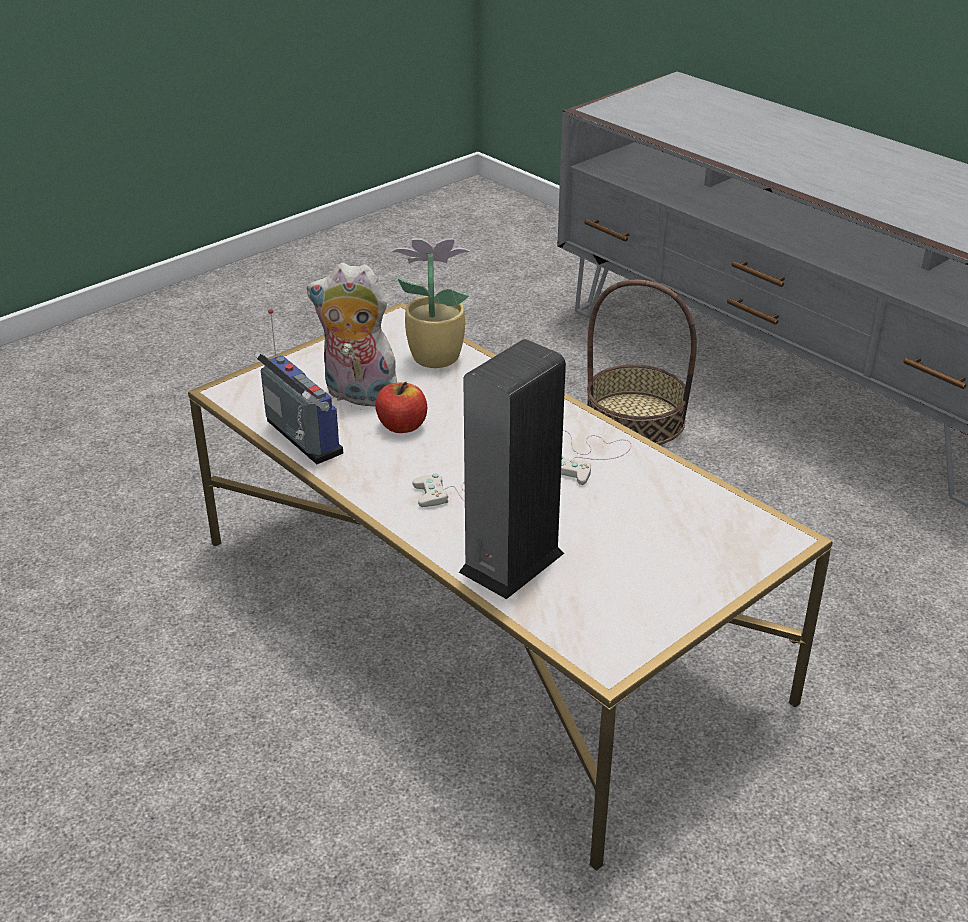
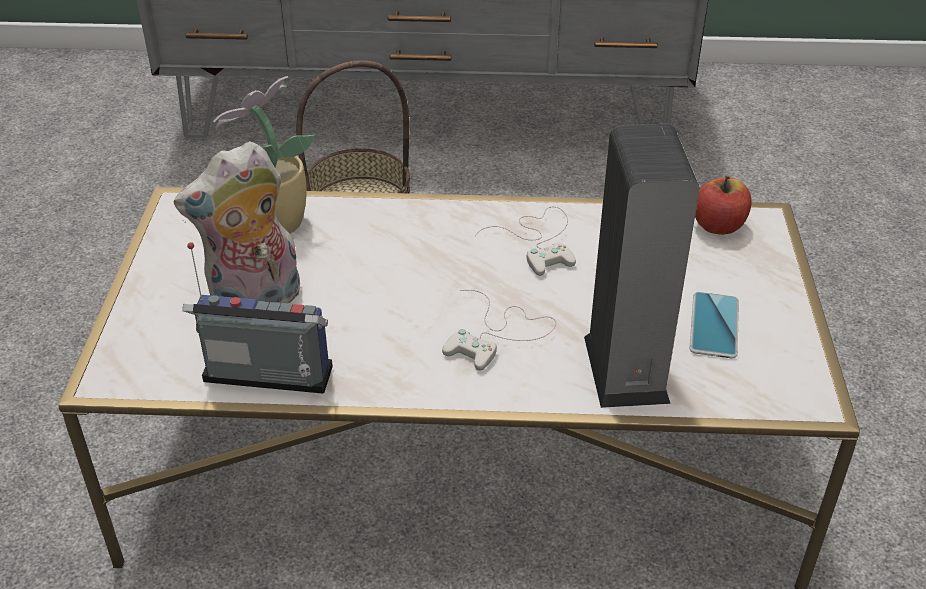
camera: 45 degrees left, 5 degrees up
(402, 426) = (345, 306): apple -> apple (718, 226)
(619, 577) = (714, 326): none -> phone

